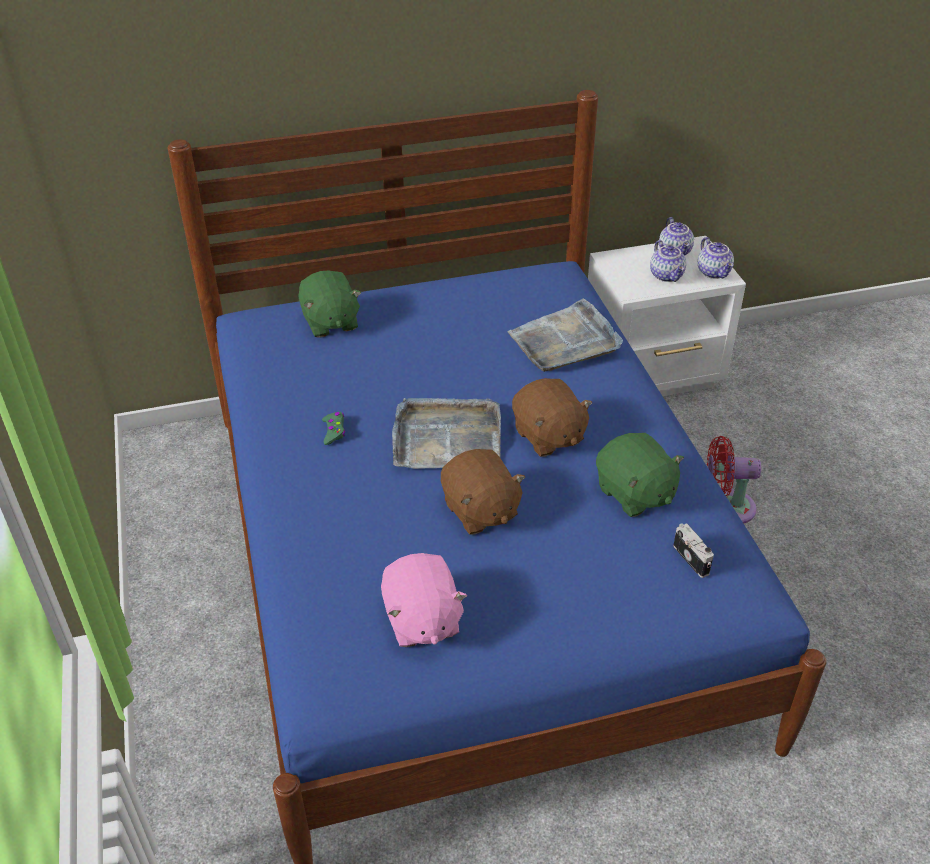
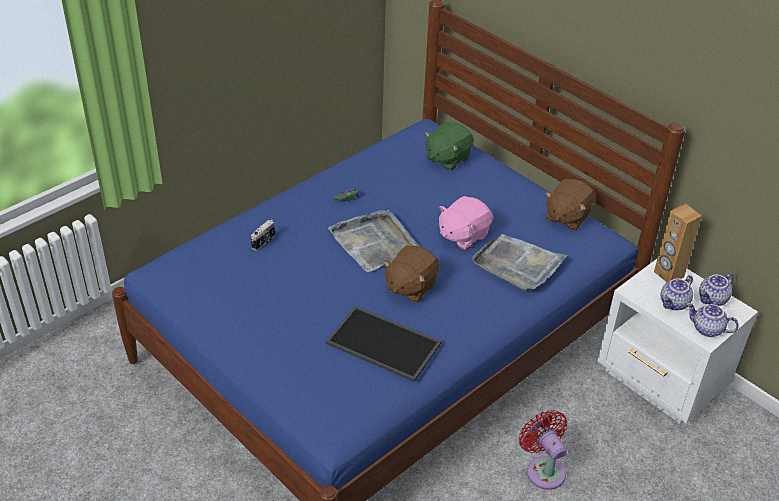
camera: 60 degrees right, 0 degrees up
(421, 620) = (223, 285): pink plush toy -> pink plush toy (463, 235)
(480, 511) = (321, 278): brown plush toy -> brown plush toy (566, 217)
(623, 262) = (668, 274): none -> brown speaker
(634, 493) = (385, 342): green plush toy -> tray
(692, 559) = (343, 386): camera -> camera (264, 242)
(714, 272) = (707, 329): teapot -> teapot turned 75 degrees clockwise

